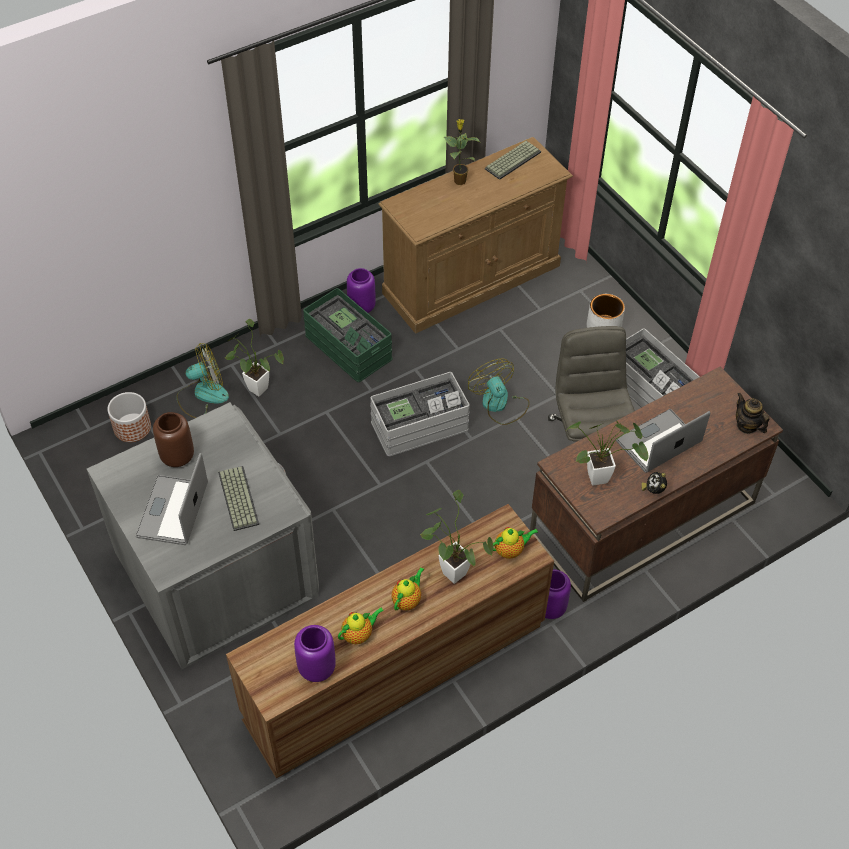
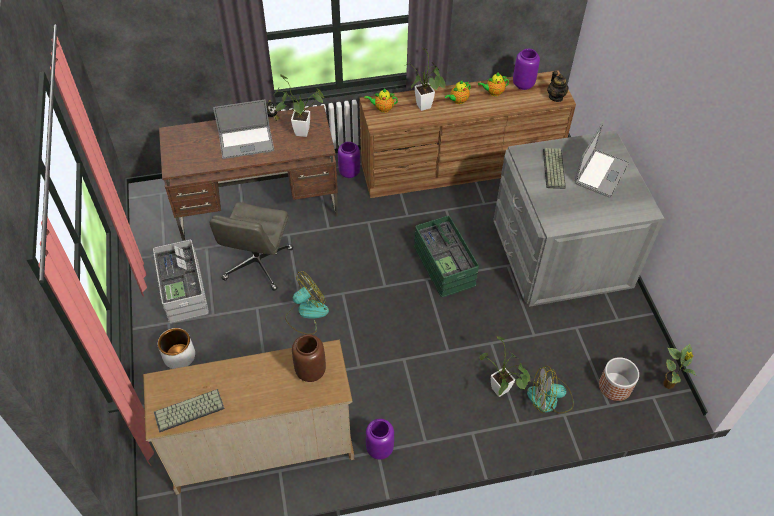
camera: 160 degrees left, 0 degrees up
(178, 456) = (593, 207): brown vase -> brown vase (310, 371)
(349, 346) = (407, 408): green storage box -> green storage box (443, 265)
(419, 424) = (377, 316): grey storage box -> none
(459, 180) = (258, 402): potted plant -> potted plant (668, 385)
(499, 404) = (306, 313): fan -> fan turned 120 degrees counterclockwise
(747, 426) = (180, 135): teapot -> teapot (556, 97)

